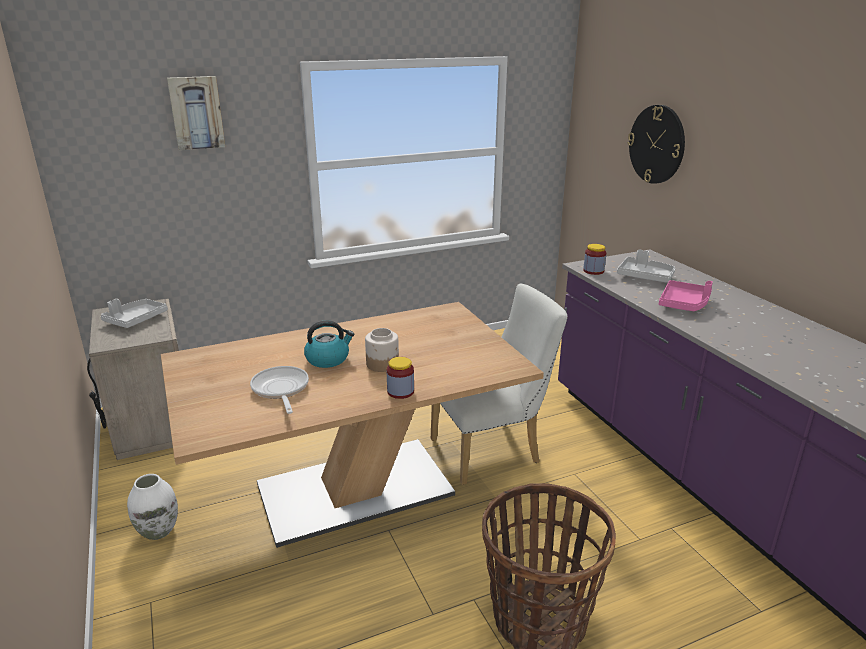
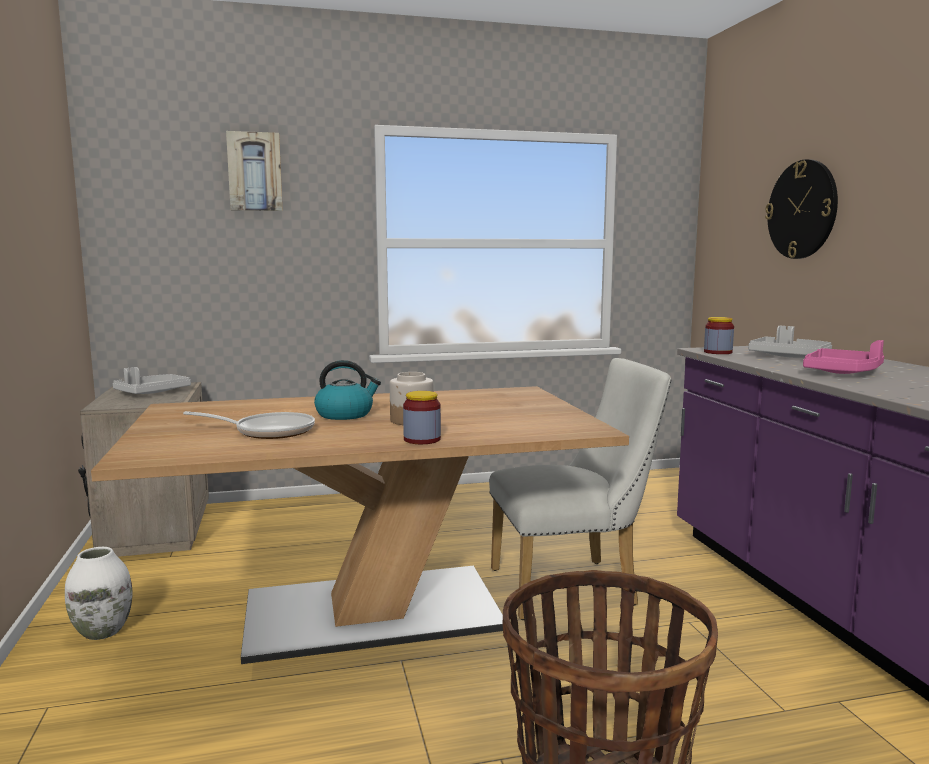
camera: 10 degrees right, 15 degrees down
(280, 390) = (268, 431): frying pan -> frying pan turned 105 degrees clockwise

